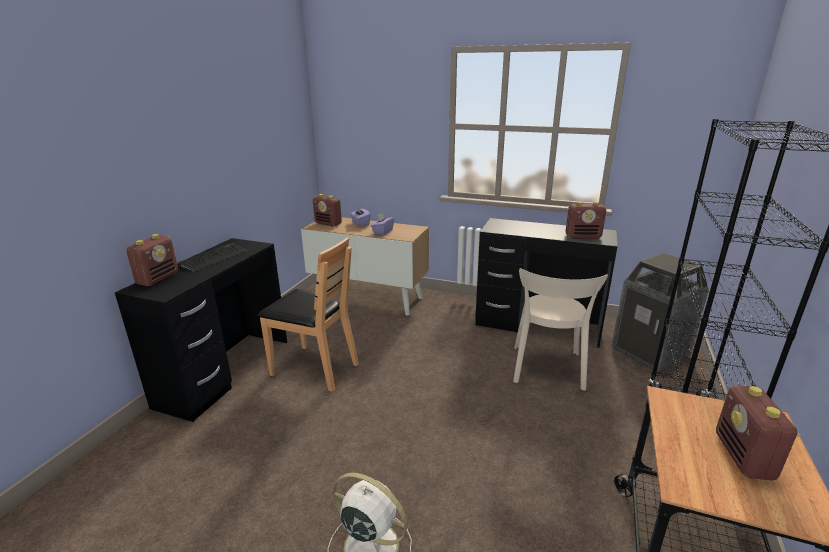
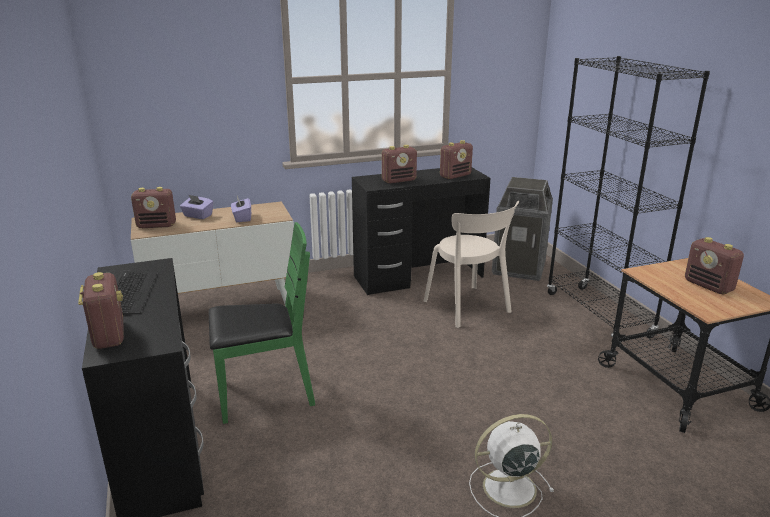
camera: 40 degrees left, 0 degrees up
(315, 368) = (265, 395): brown chair -> green chair
(522, 229) = (399, 180): none -> radio

